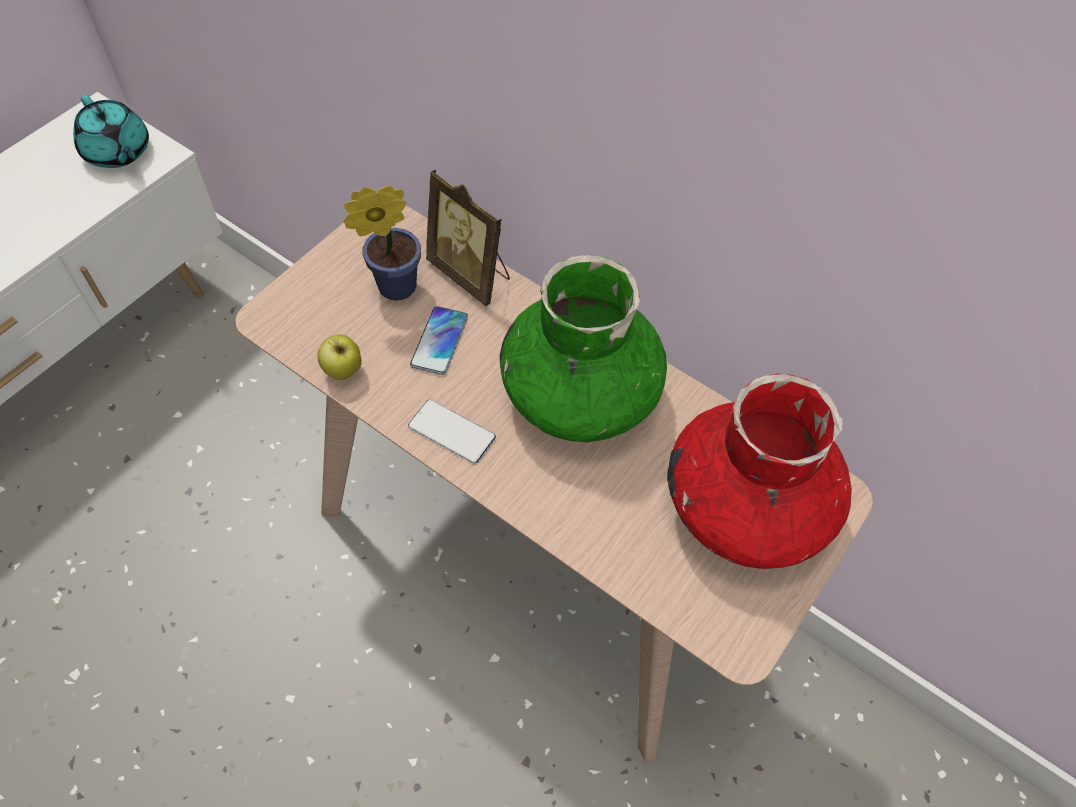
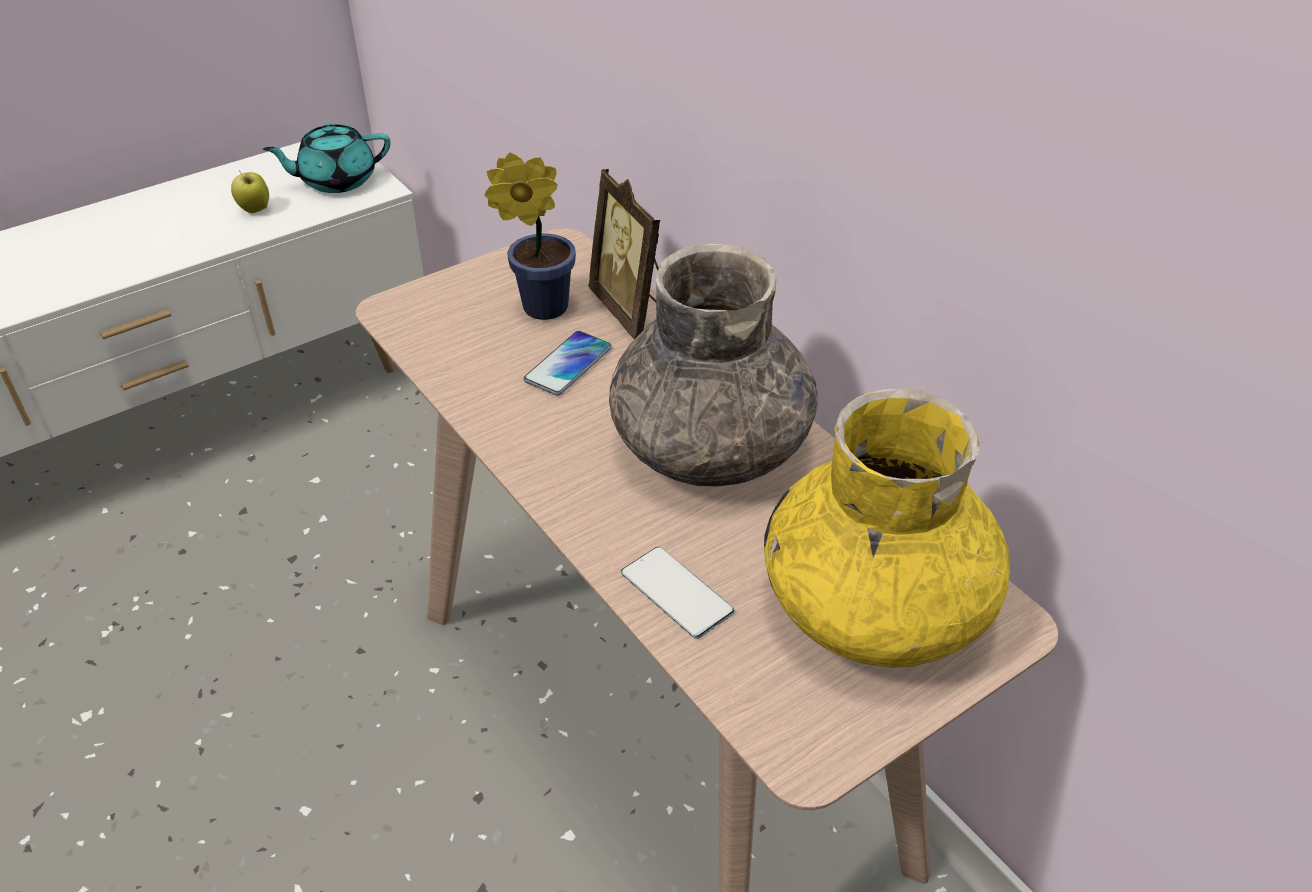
camera: 20 degrees right, 15 degrees down
(118, 152) = (336, 180): turquoise teapot -> turquoise teapot turned 90 degrees clockwise
(343, 372) = (447, 371): apple -> apple (255, 210)
(452, 431) = (541, 451): phone -> phone (676, 592)
(580, 393) = (711, 445): green vase -> grey vase
(746, 506) = (875, 606): red vase -> yellow vase

